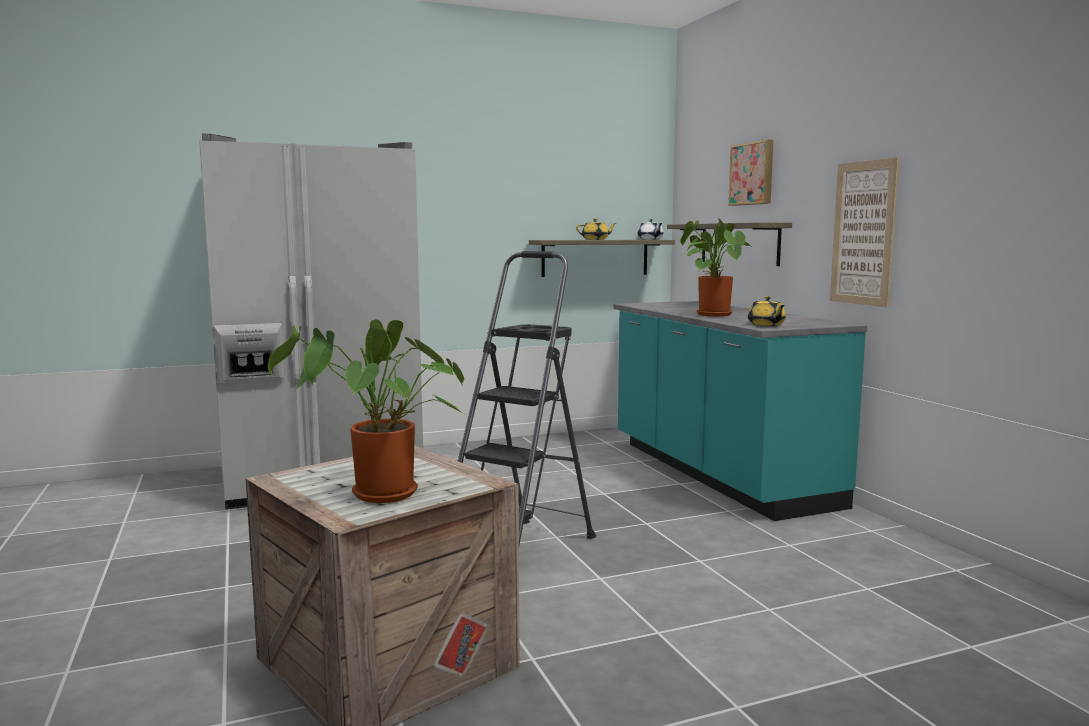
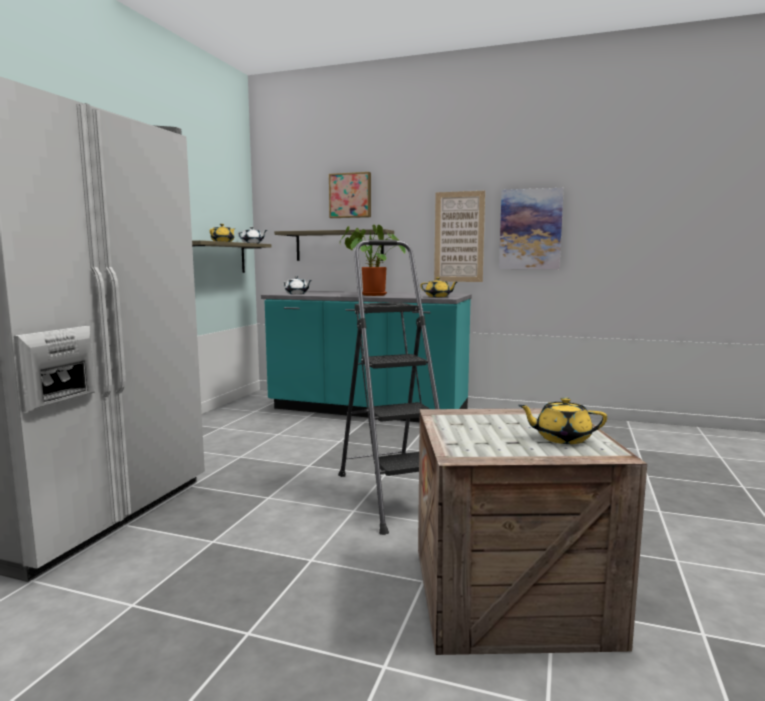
camera: 50 degrees left, 0 degrees up
(379, 496) = (561, 438): potted plant -> yellow teapot
(649, 306) = (297, 294): none -> white teapot
(958, 221) = (530, 229): none -> picture

